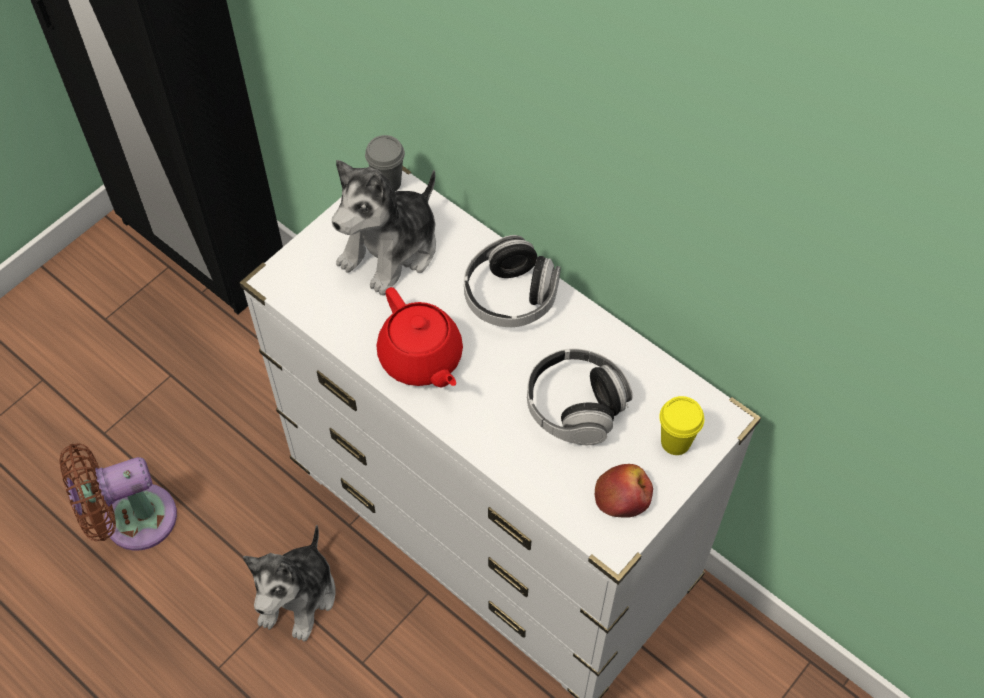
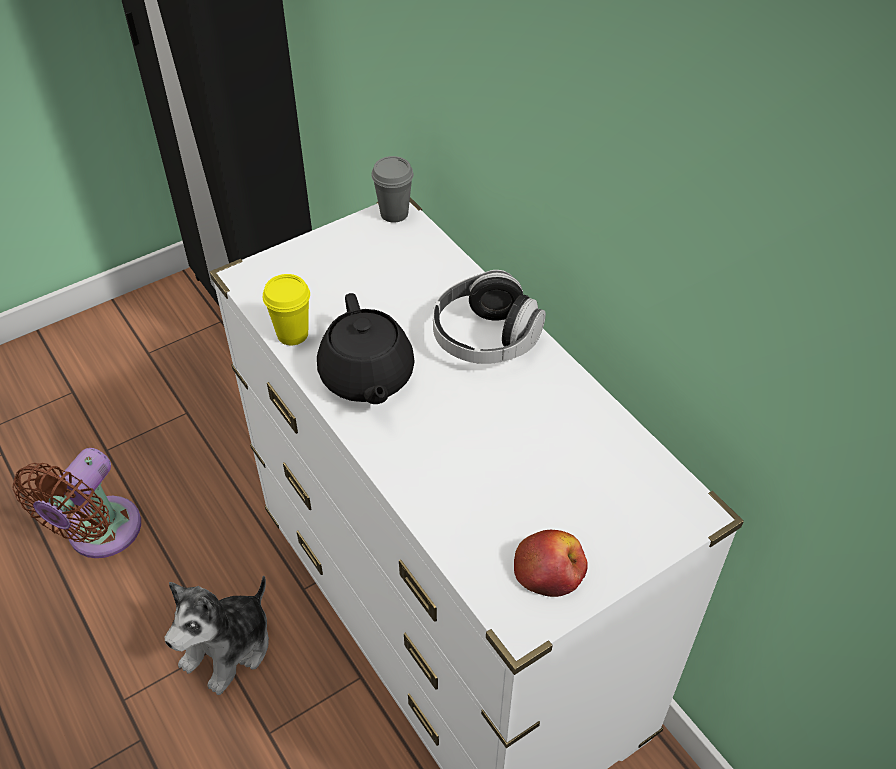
camera: 15 degrees right, 10 degrees down
(132, 520) = (99, 534): brown fan -> brown fan turned 60 degrees counterclockwise
(391, 250) = (375, 271): plush toy -> none
(421, 358) = (367, 378): red teapot -> black teapot
(575, 407) = (522, 461): headphones -> none
(675, 442) = (630, 525): yellow cup -> yellow cup (292, 334)

